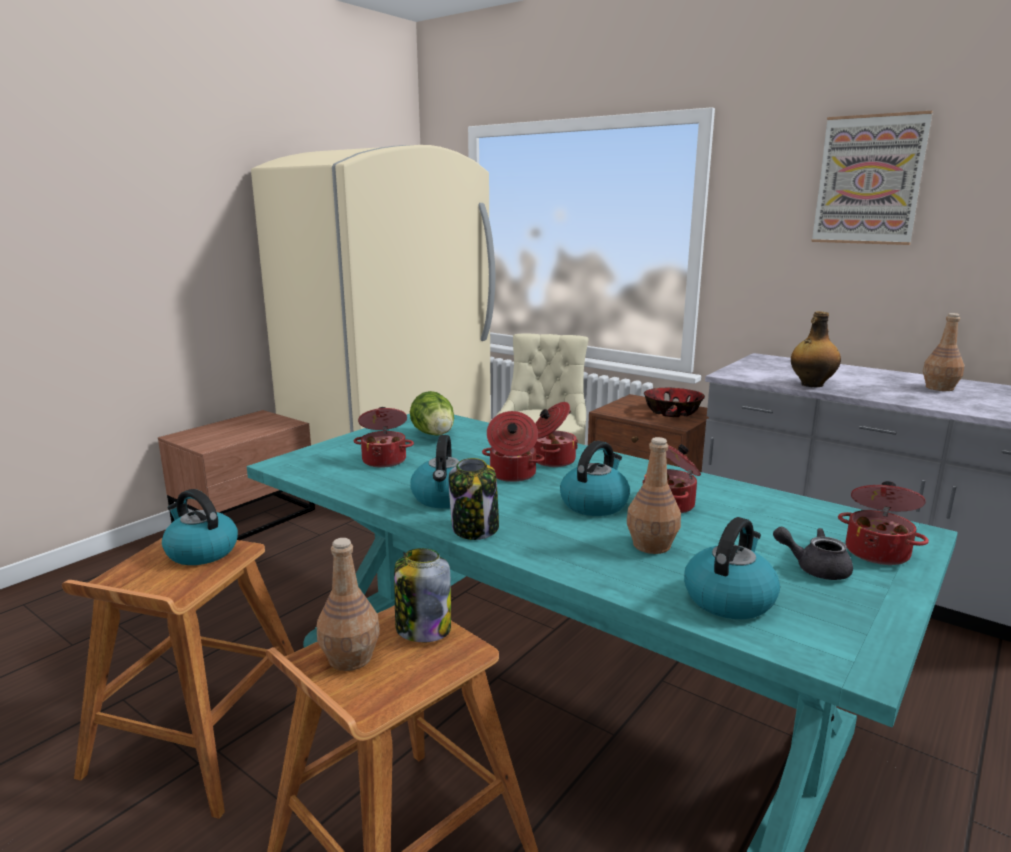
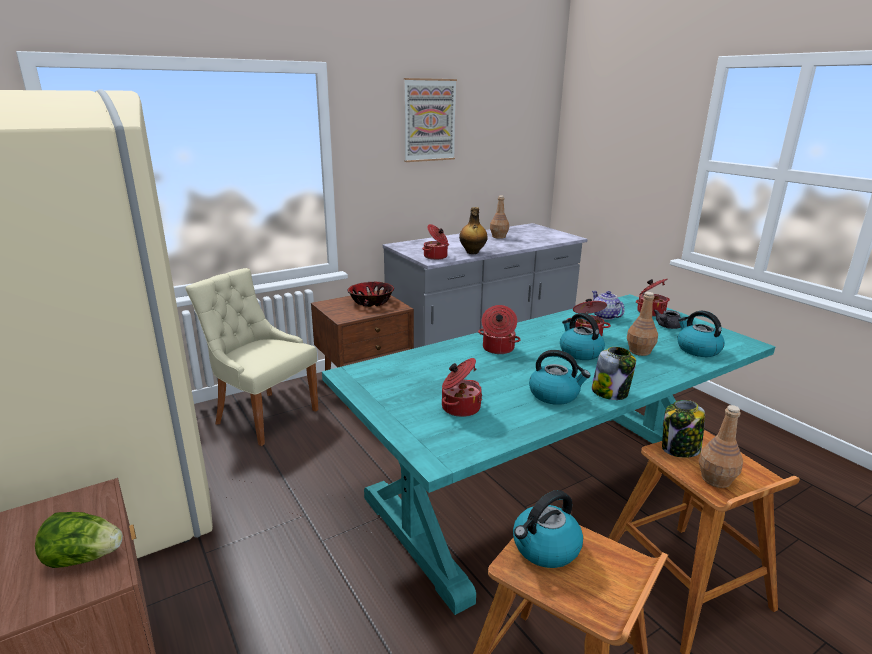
camera: 70 degrees left, 5 degrees up
(435, 435) = (409, 378): lettuce -> lettuce (84, 558)
(512, 475) = (519, 365): cooking pot -> cooking pot (436, 257)
(779, 514) = (605, 316): none -> teapot

